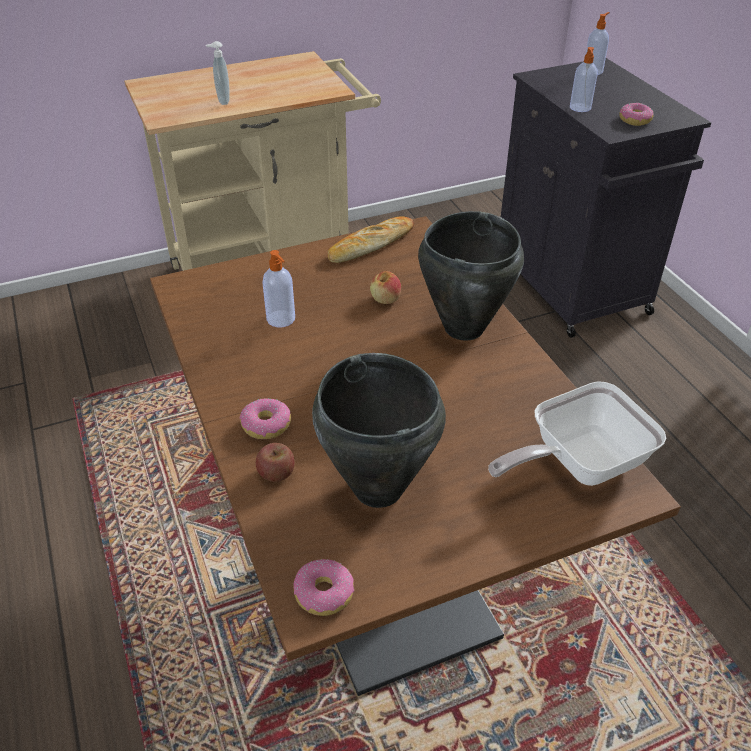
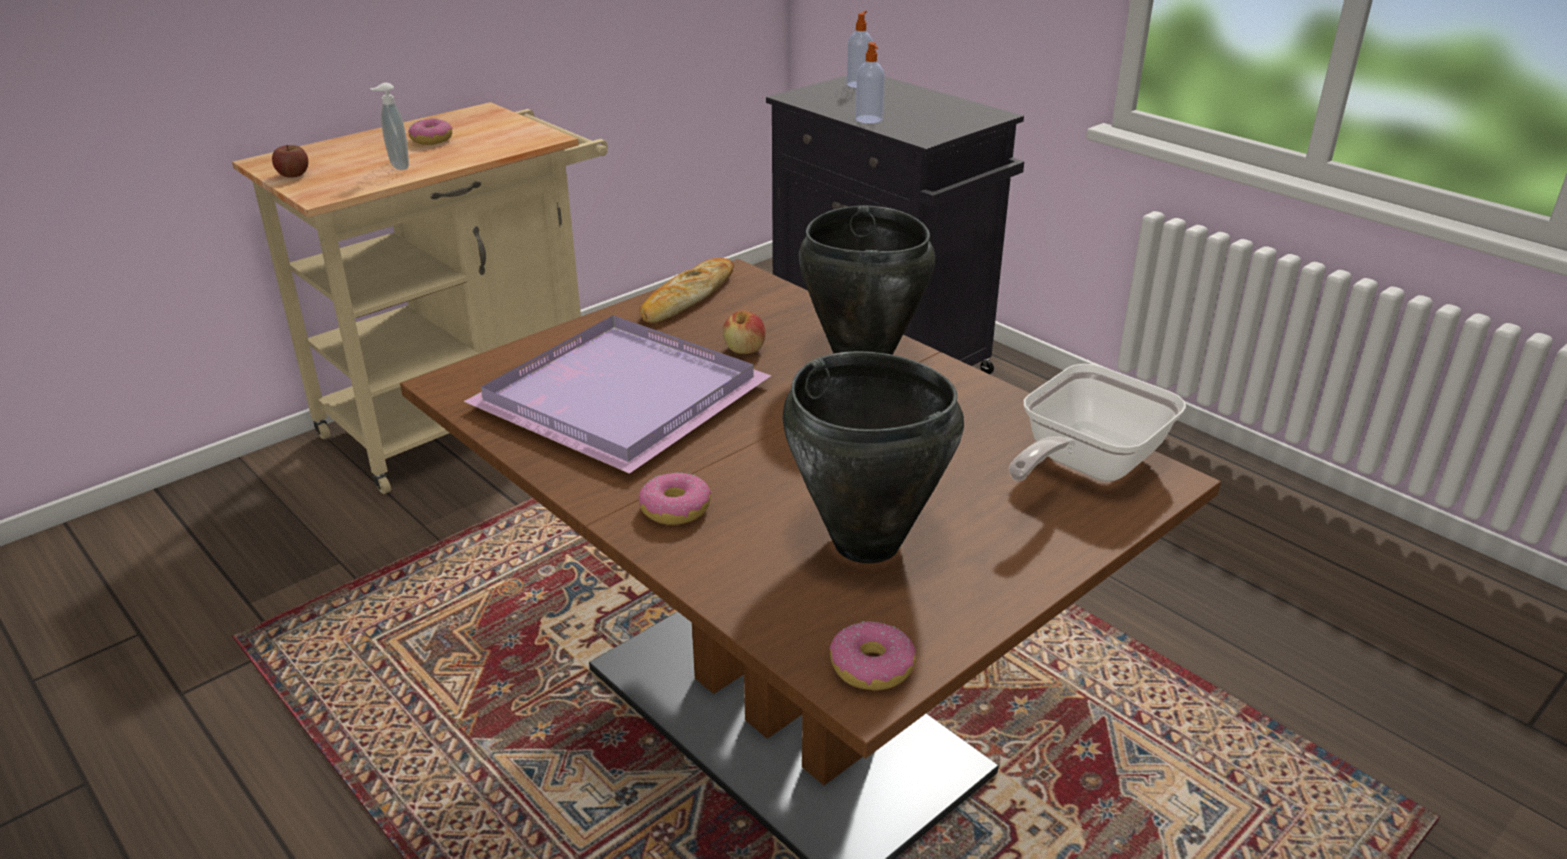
camera: 20 degrees left, 10 degrees down
(276, 473) = (723, 557): apple -> apple (293, 174)
(281, 319) = (620, 394): soap dispenser -> purple tray
(634, 120) = (939, 123): donut -> donut (431, 139)

